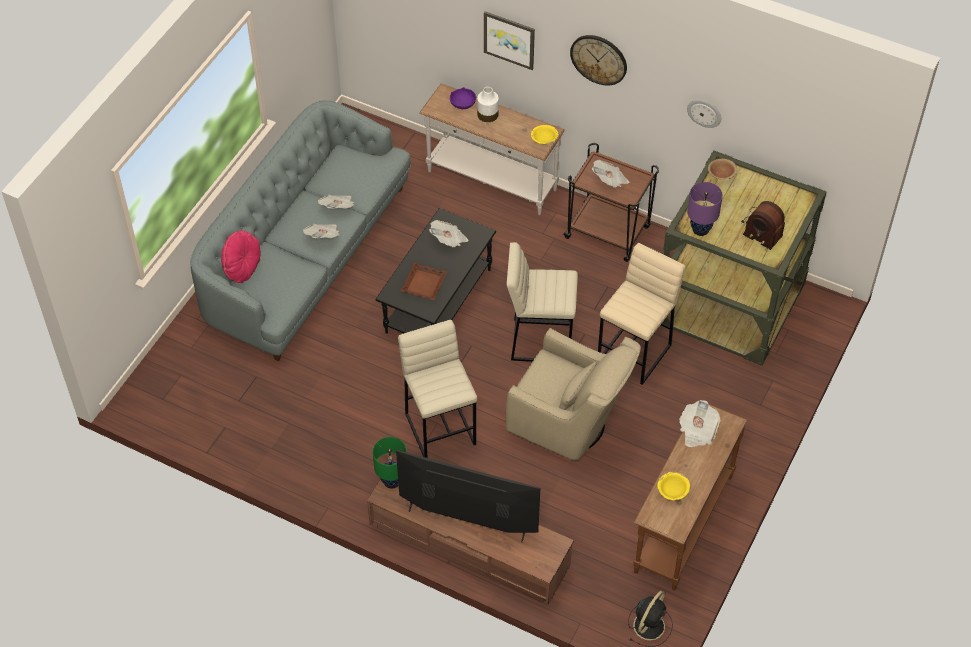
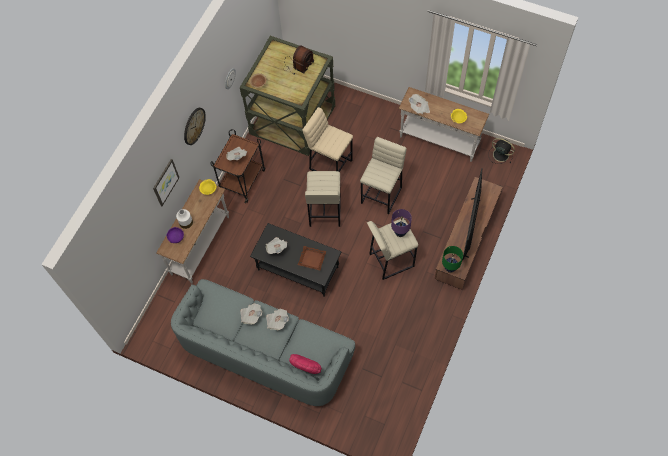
camera: 90 degrees left, 10 degrees up
(570, 424) = (381, 194): beige armchair -> beige stool
(682, 523) = (439, 141): brown console table -> white console table
(700, 229) = (300, 93): purple table lamp -> purple table lamp (400, 232)

